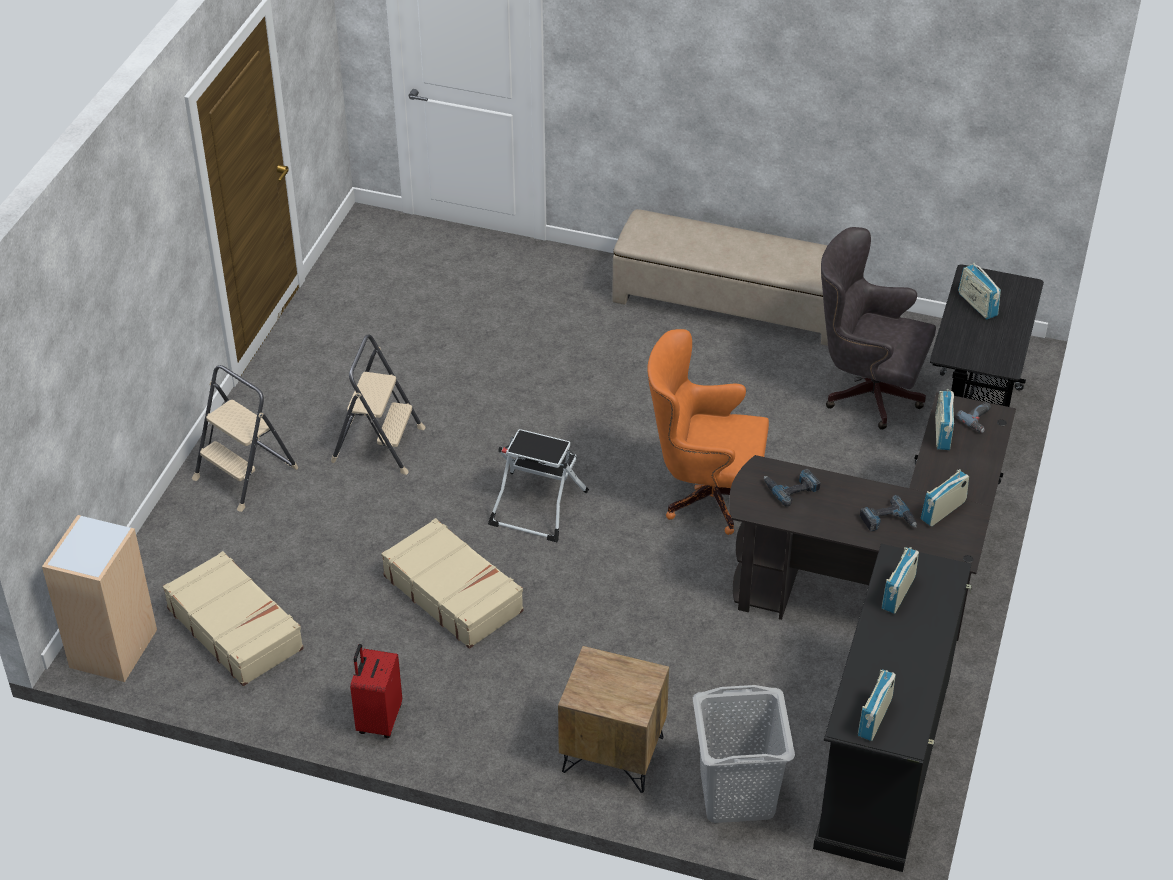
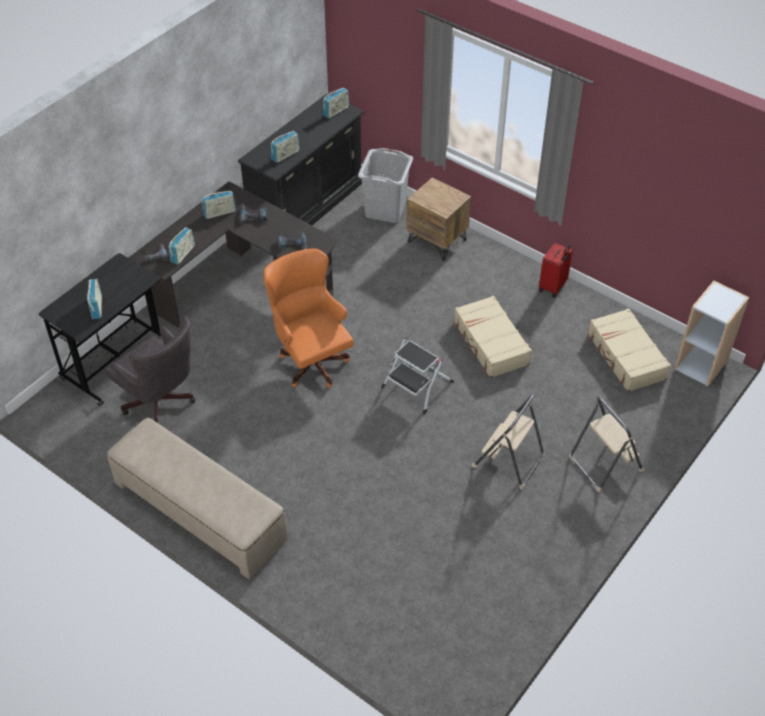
camera: 160 degrees left, 5 degrees up
(705, 497) = (311, 361): orange office chair -> orange office chair turned 150 degrees counterclockwise

